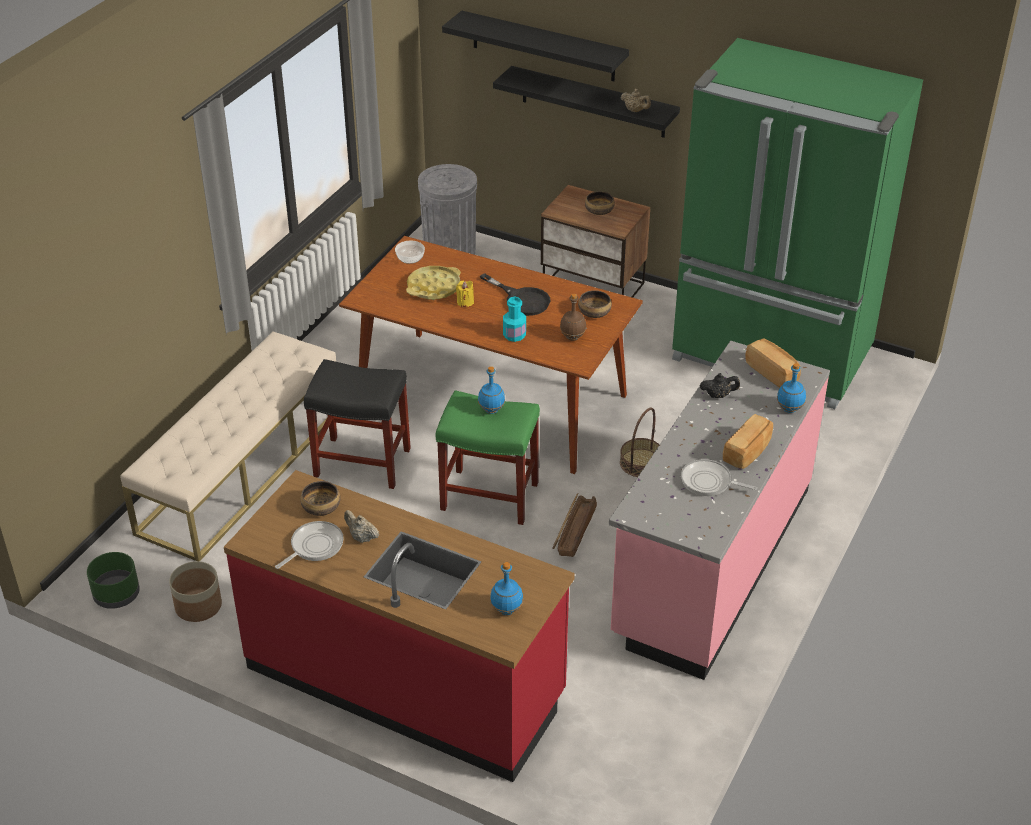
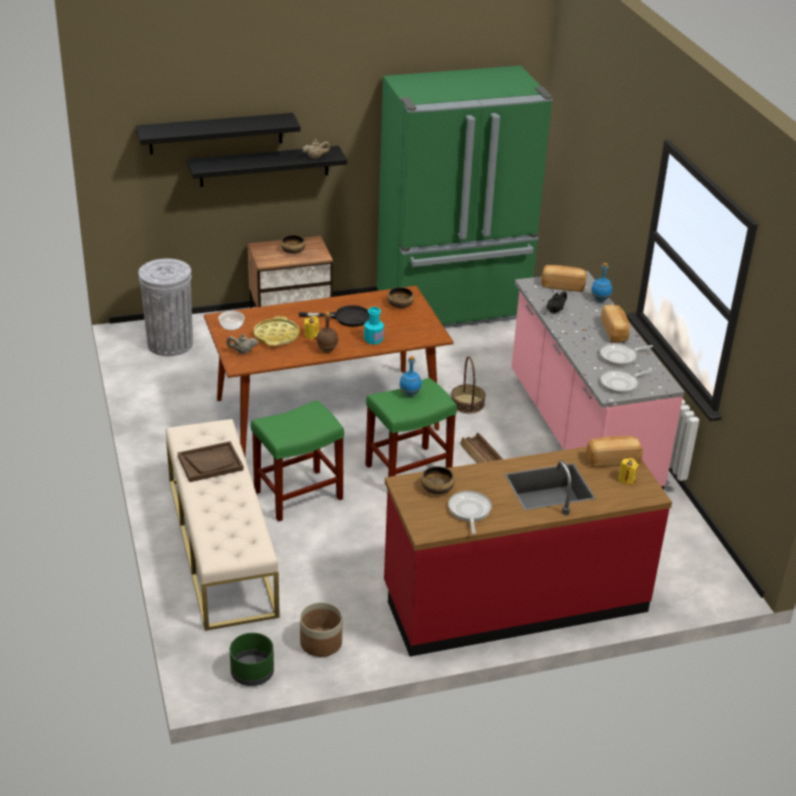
camera: 45 degrees left, 5 degrees down
(257, 382) = (210, 463): none -> brown tray
(361, 462) = (297, 495): black stool -> green stool
(361, 537) = (488, 490): beige teapot -> beige teapot (242, 352)
(506, 610) = (626, 479): blue bottle -> yellow candle
(525, 582) = (612, 459): none -> bread
(573, 337) = (410, 324): brown bottle -> brown bottle (327, 350)
(662, 511) = (621, 384): none -> frying pan

